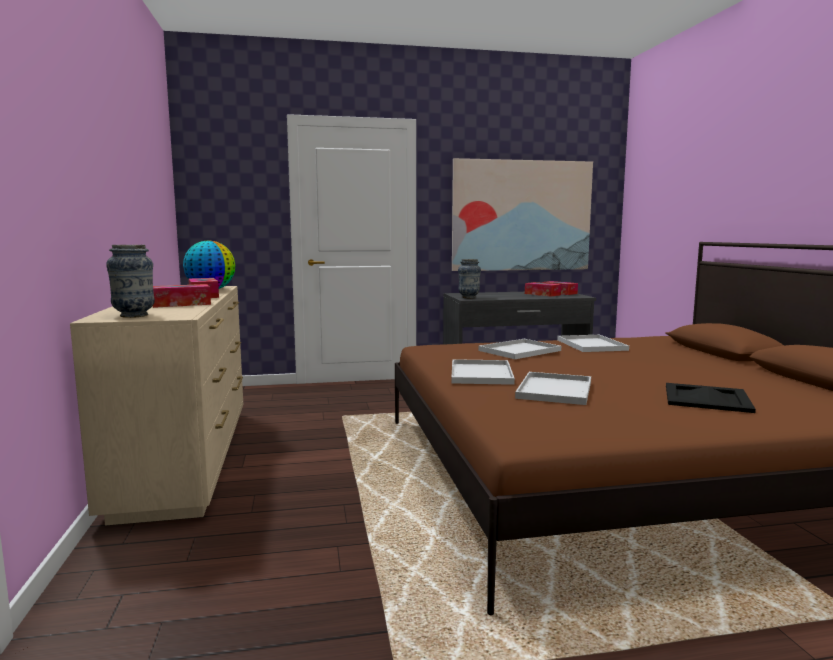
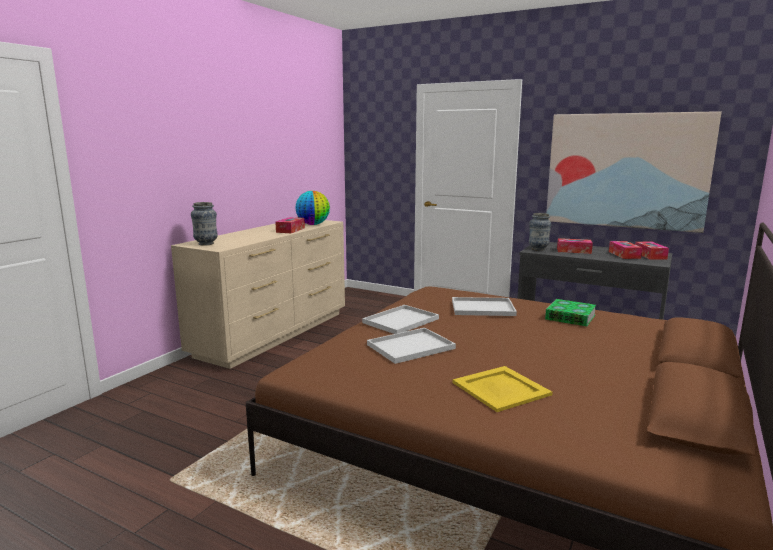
camera: 40 degrees right, 5 degrees up
(181, 304) = (254, 237): tissue box -> tissue box (573, 251)
(592, 345) = (570, 317): white tray -> book
(707, 398) = (501, 389): black tray -> yellow tray

